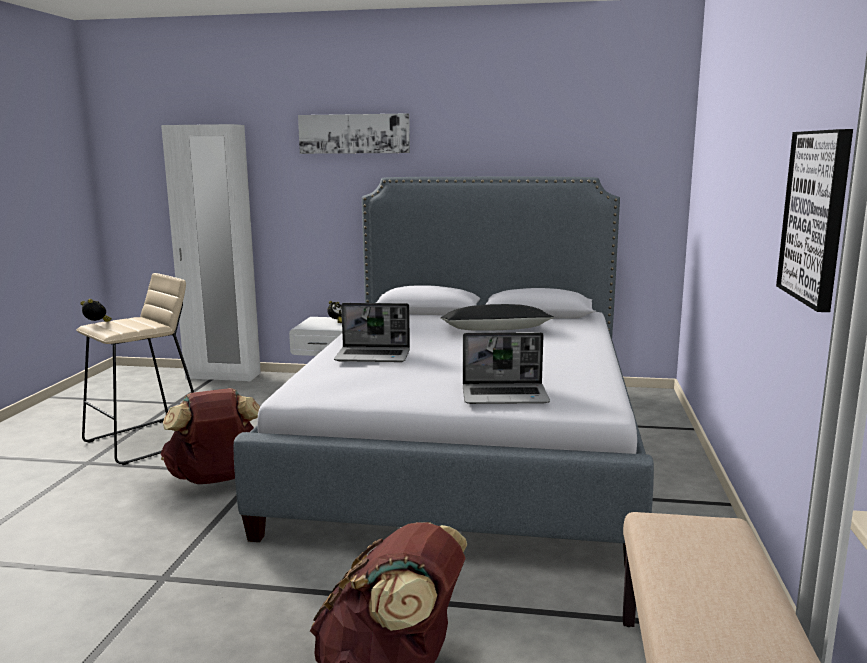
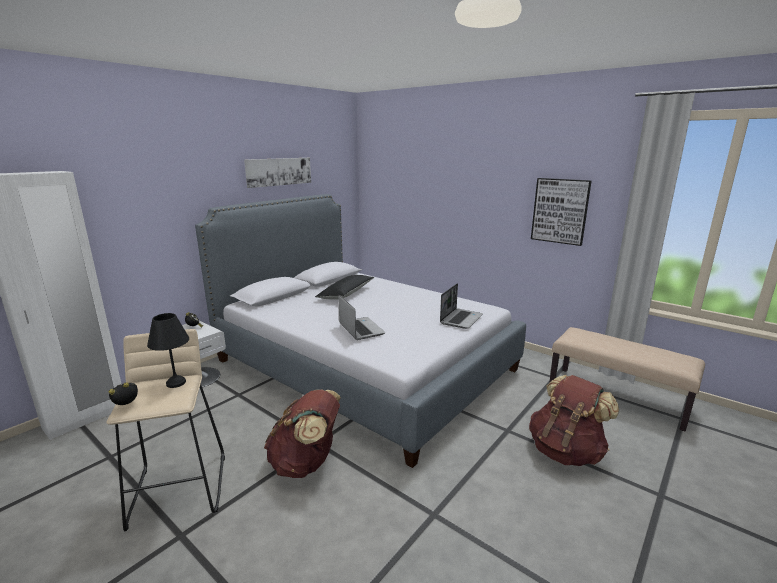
camera: 60 degrees left, 5 degrees up
(144, 324) = (175, 383): none -> black table lamp
(354, 134) = (173, 174): picture -> picture (279, 171)
(374, 356) = (360, 329): laptop -> laptop turned 60 degrees counterclockwise

